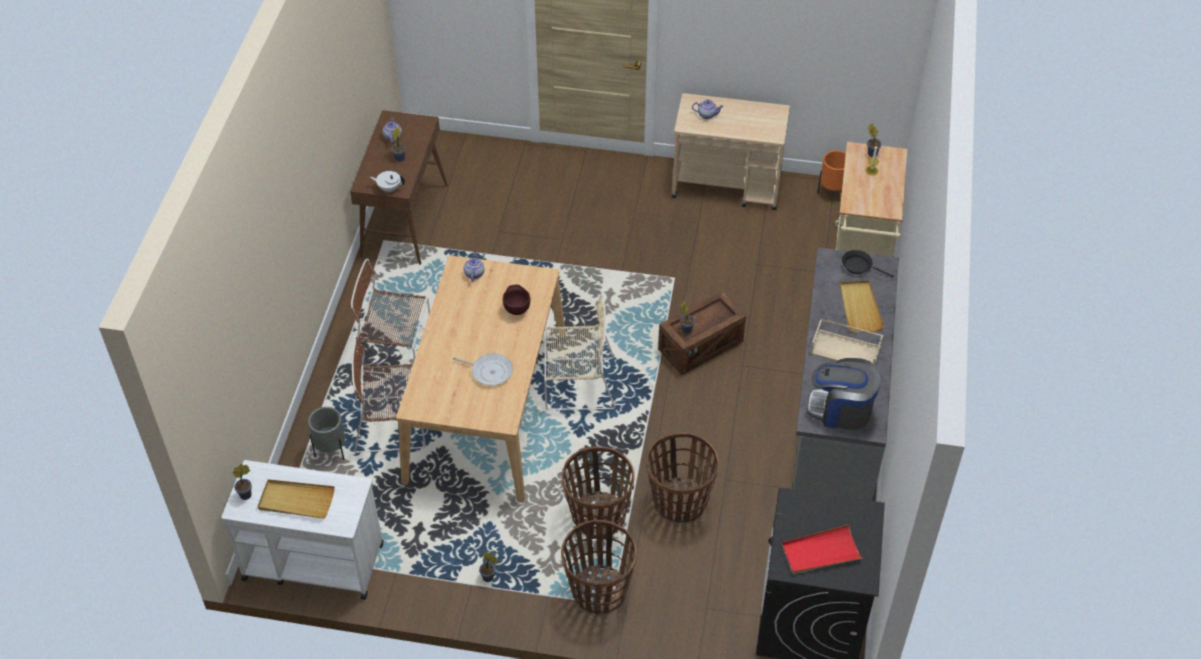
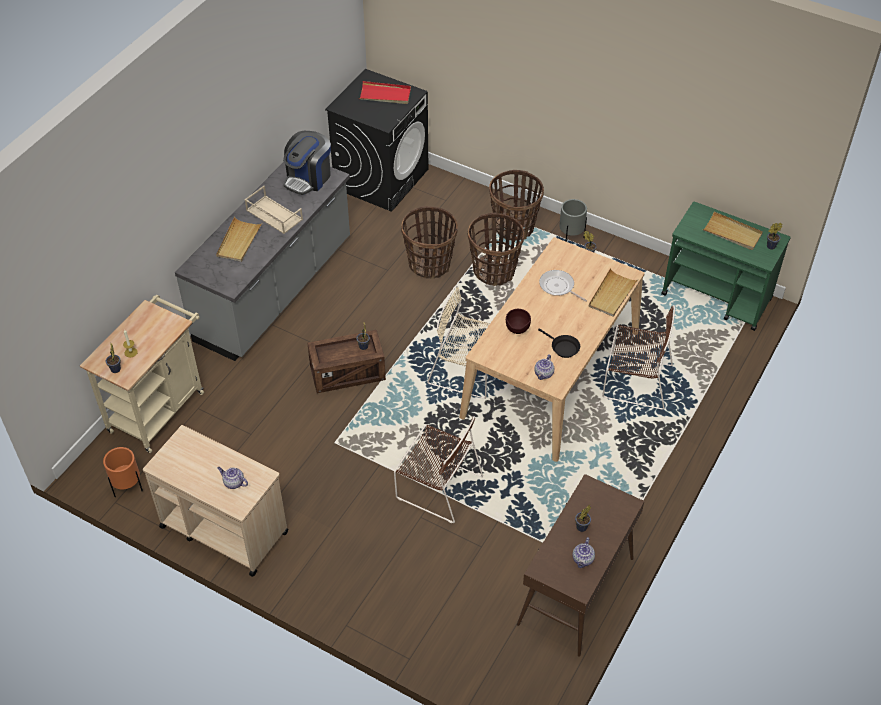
camera: 160 degrees left, 0 degrees up
(312, 561) = (717, 297): white cart -> green cart
(331, 451) = (691, 372): grey planter -> grey planter (571, 238)
(389, 188) = (602, 492): white teapot -> none
(395, 350) = (618, 446): brown chair -> brown chair (437, 486)
(426, 378) = (612, 294): none -> beige tray
(840, 409) = (308, 178): coffee machine -> coffee machine turned 90 degrees clockwise
(859, 266) = (212, 273): black frying pan -> black frying pan (563, 348)

